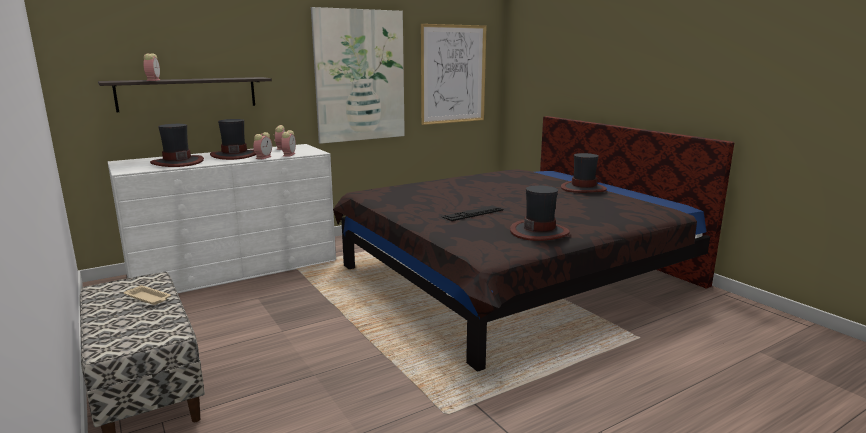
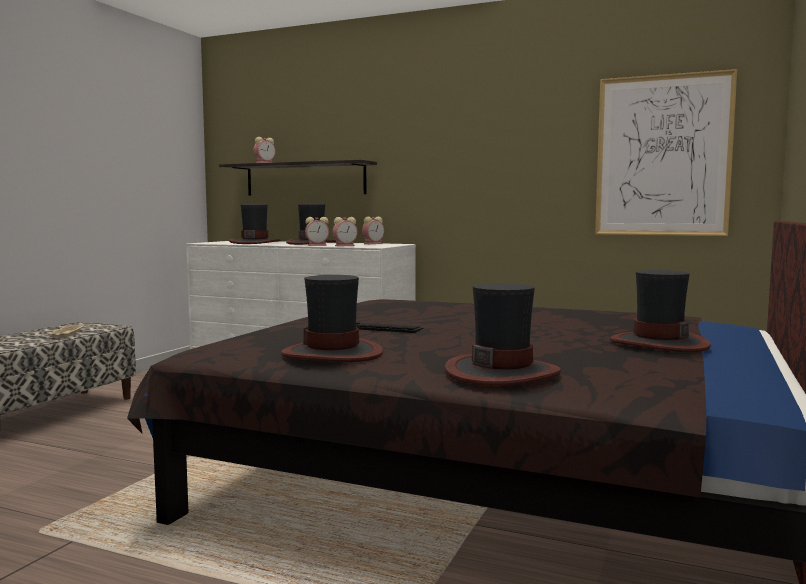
camera: 55 degrees right, 10 degrees down
(360, 76) = (497, 160): picture -> none
(614, 218) = (502, 372): none -> hat

